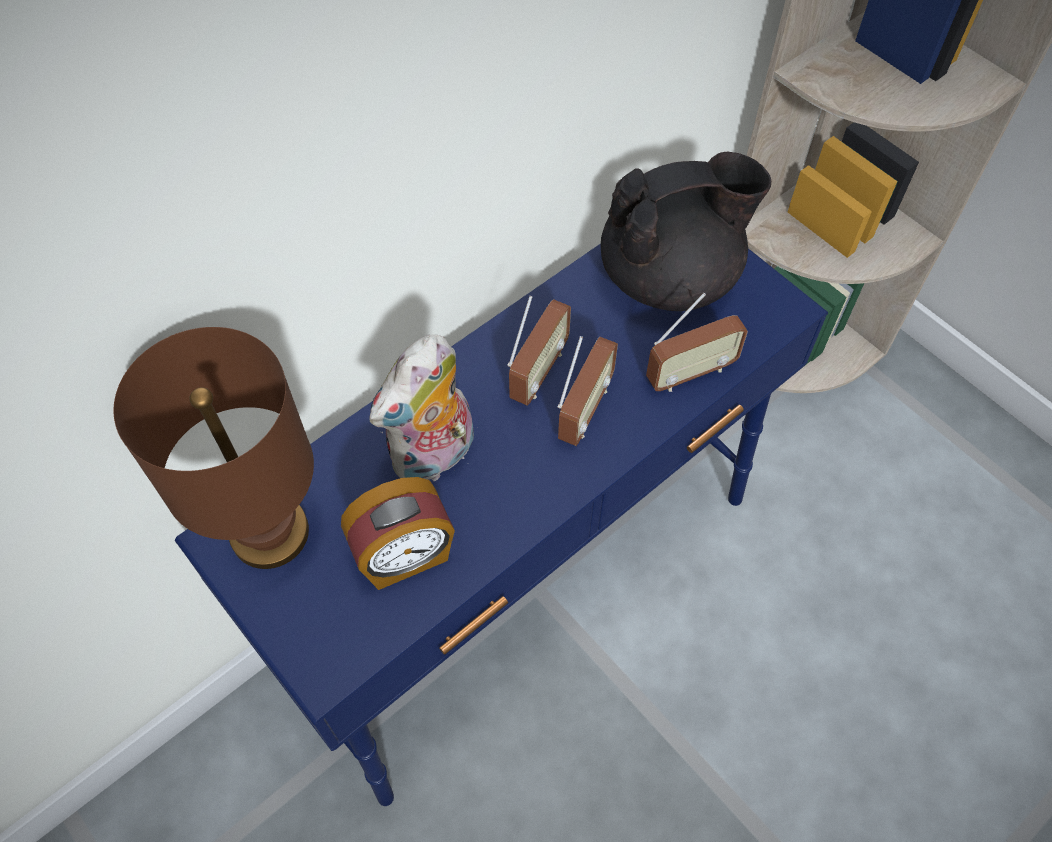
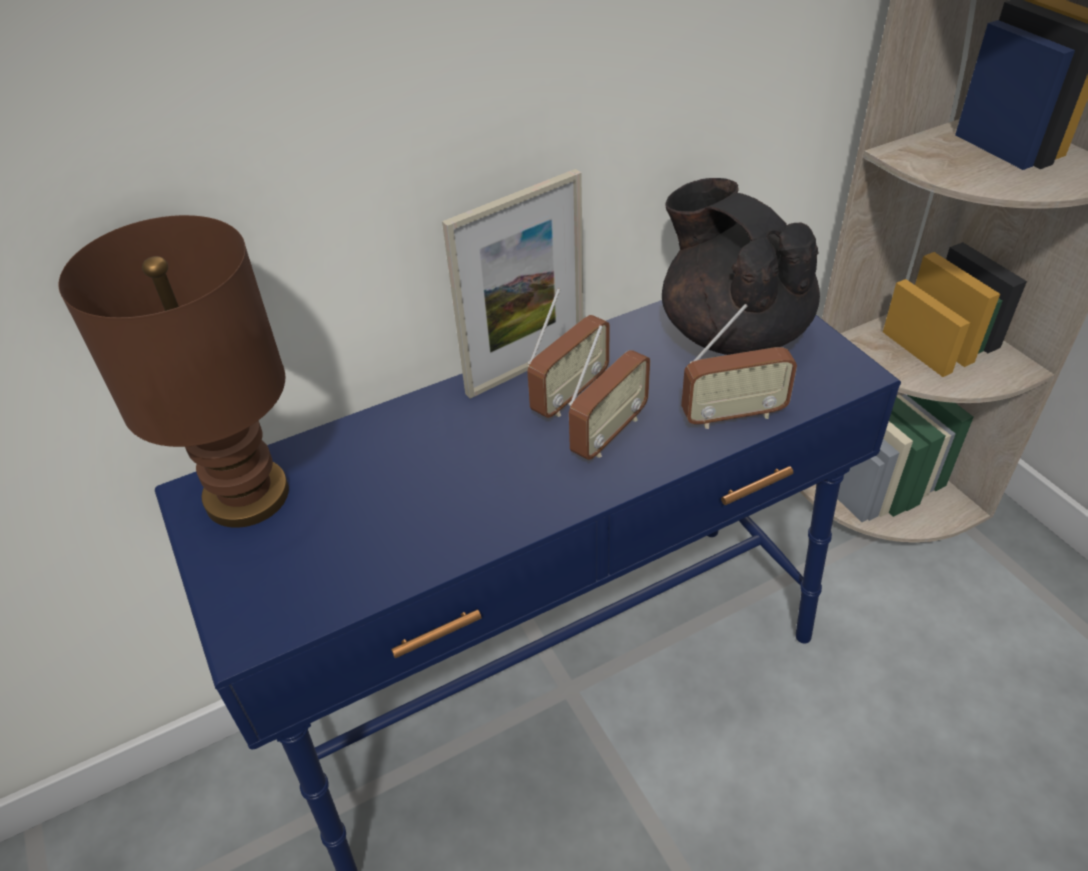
camera: 15 degrees right, 15 degrees down
(405, 556) = (374, 538): alarm clock -> none
(434, 457) = (438, 453): plush toy -> none
(489, 346) = (526, 367): none -> picture frame
(671, 276) = (732, 331): black teapot -> black teapot turned 120 degrees counterclockwise

